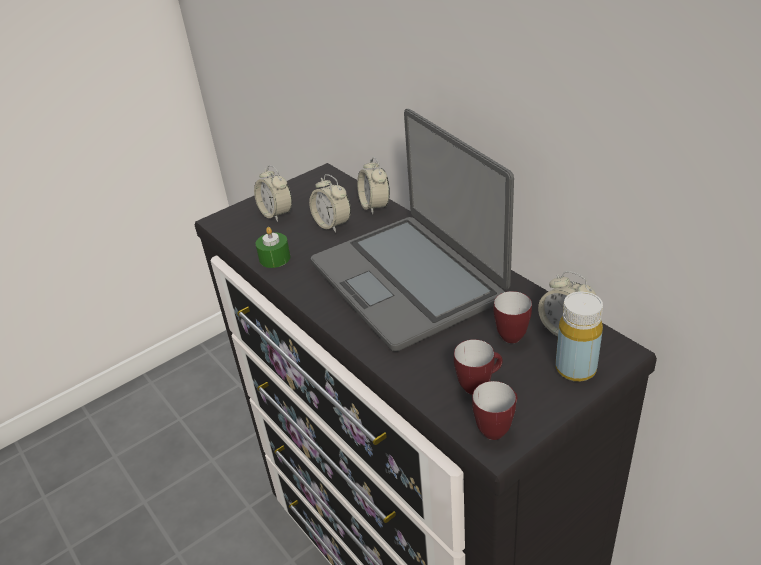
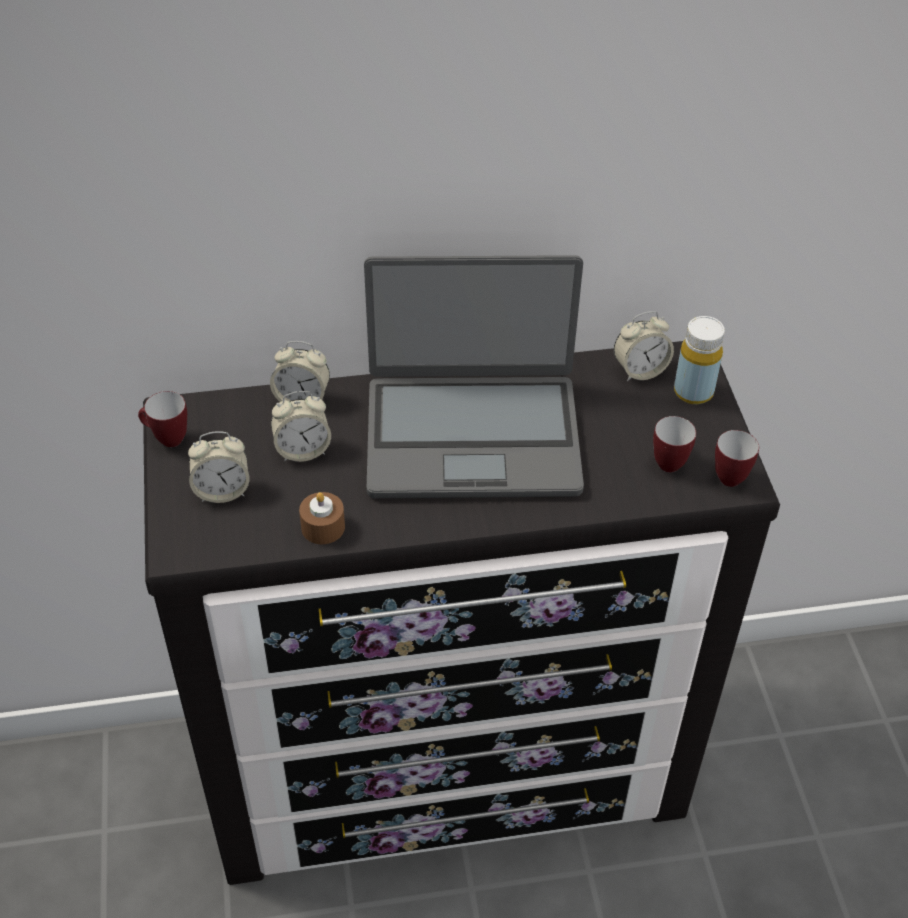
camera: 65 degrees left, 10 degrees up
(274, 258) = (323, 527): green candle -> brown candle
(509, 334) = (616, 407): mug -> mug (166, 439)

